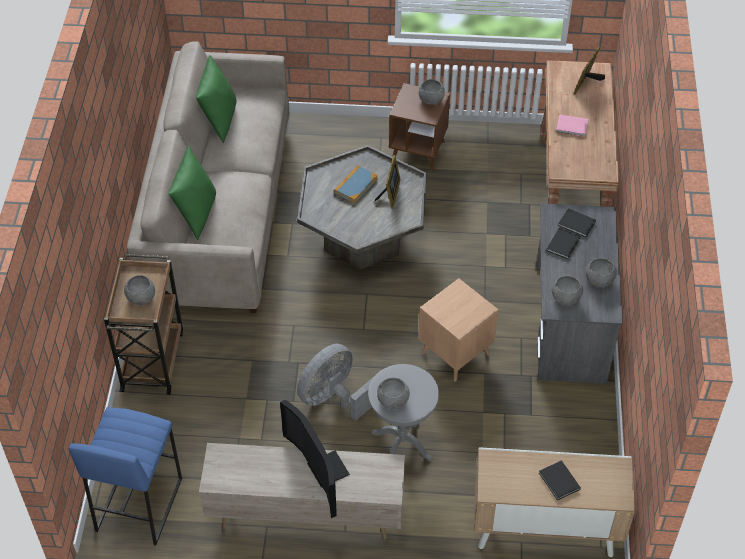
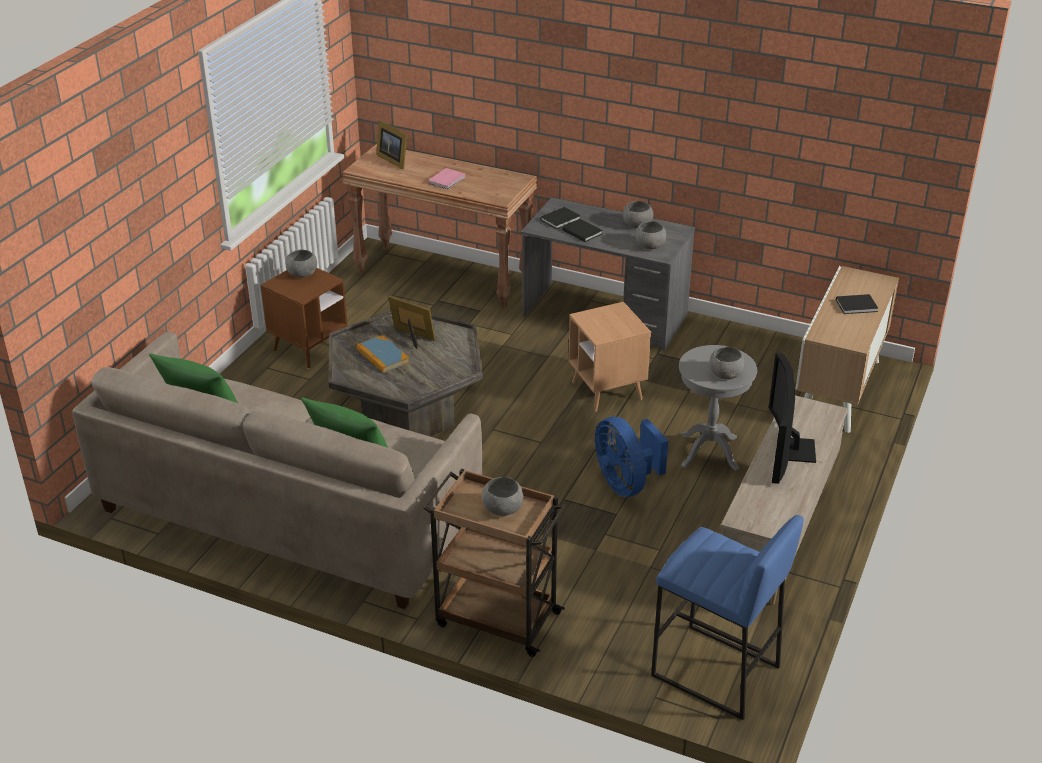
camera: 70 degrees left, 15 degrees down
(322, 471) = (789, 449): television -> television turned 105 degrees clockwise
(334, 398) = (626, 483): grey fan -> blue fan

